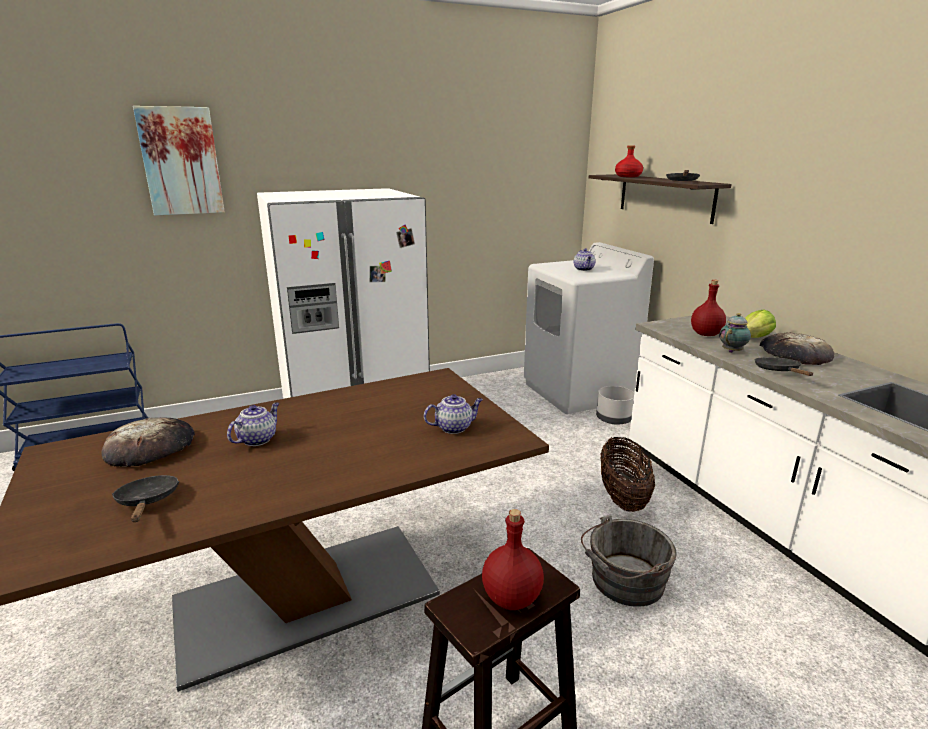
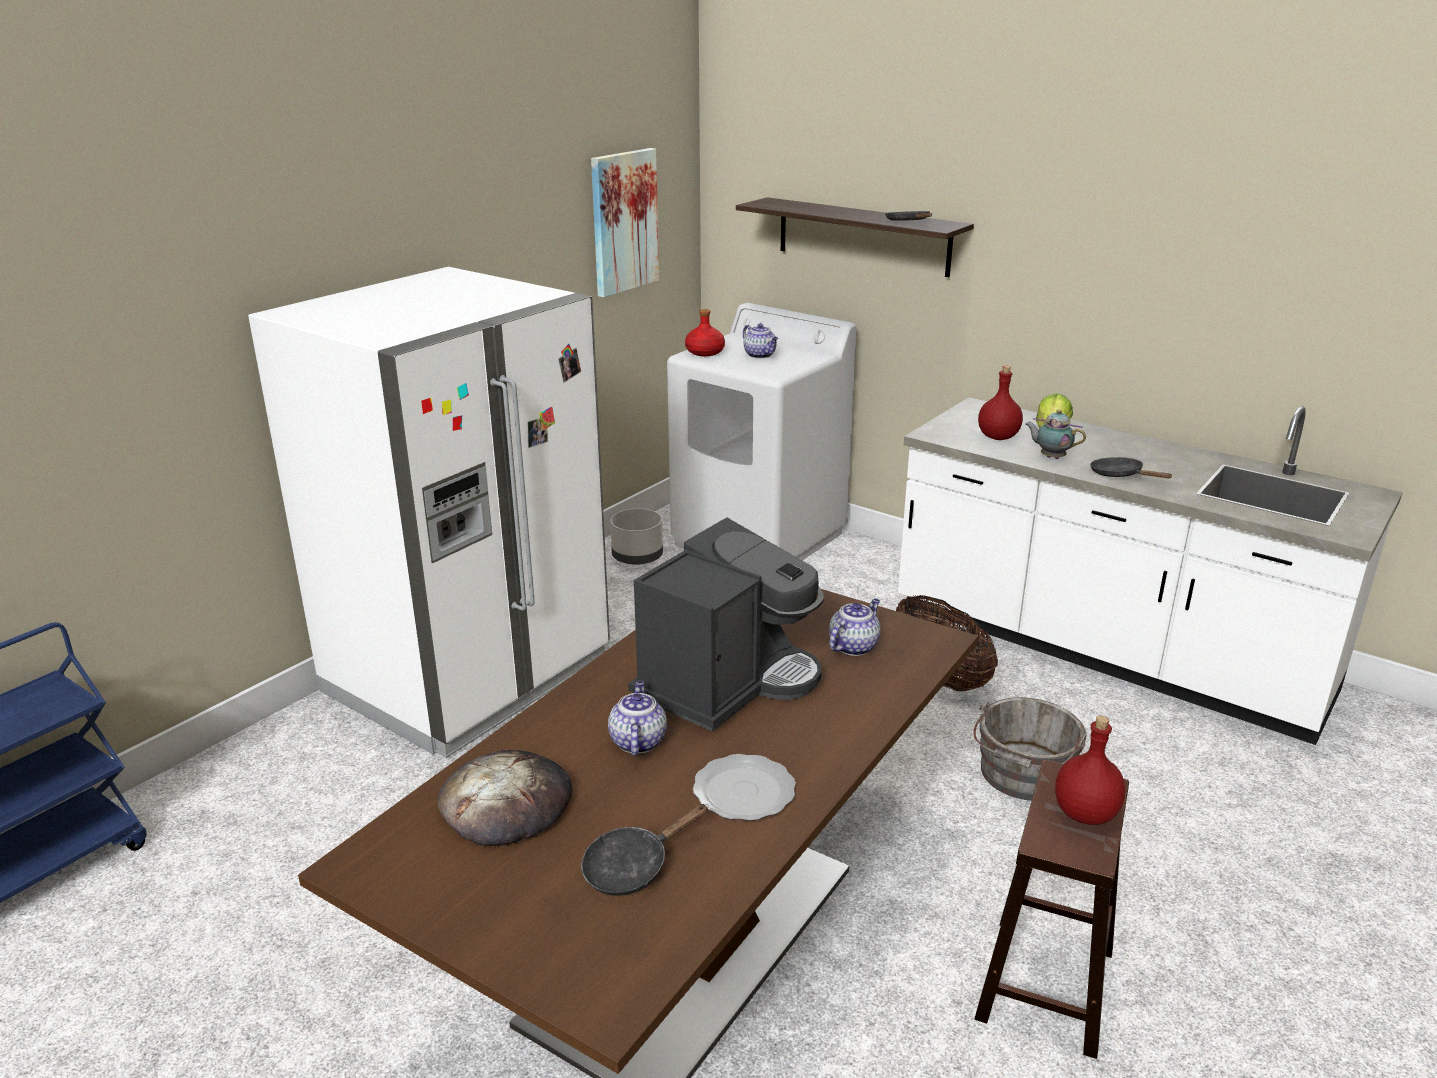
camera: 30 degrees left, 5 degrees up
(148, 502) = (633, 867): black frying pan -> black frying pan turned 75 degrees counterclockwise
(181, 161) = (112, 280): picture -> picture (623, 222)
(268, 484) = (745, 791): none -> plate
(351, 425) = (727, 682): none -> coffee machine
(614, 419) = (840, 569): grey planter -> grey planter (638, 556)
(628, 176) = (804, 207): red bottle -> red bottle (705, 352)
(732, 351) = (1050, 457): teapot -> teapot turned 75 degrees counterclockwise
(794, 354) = (1111, 447): bread -> none

